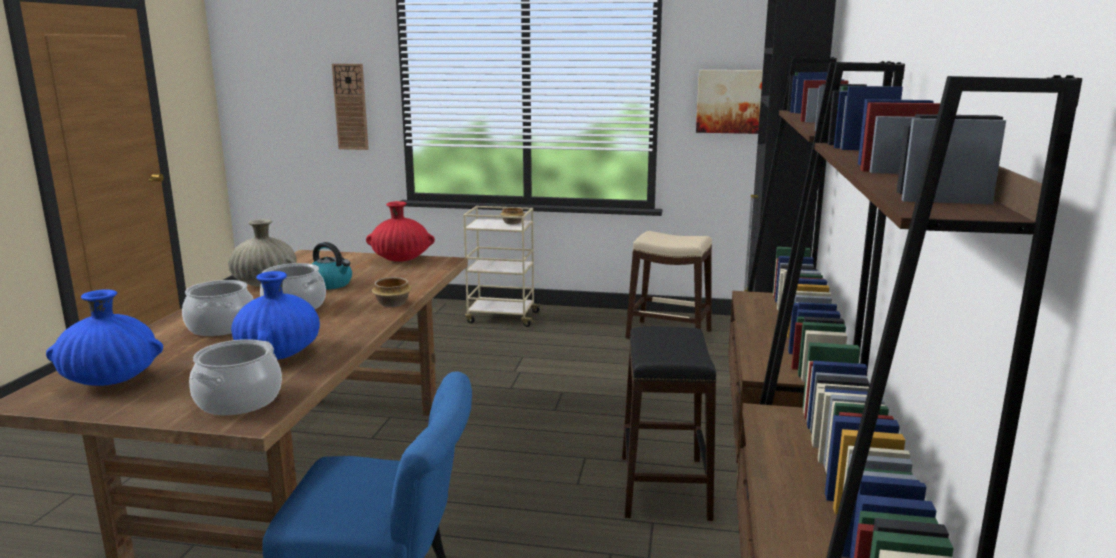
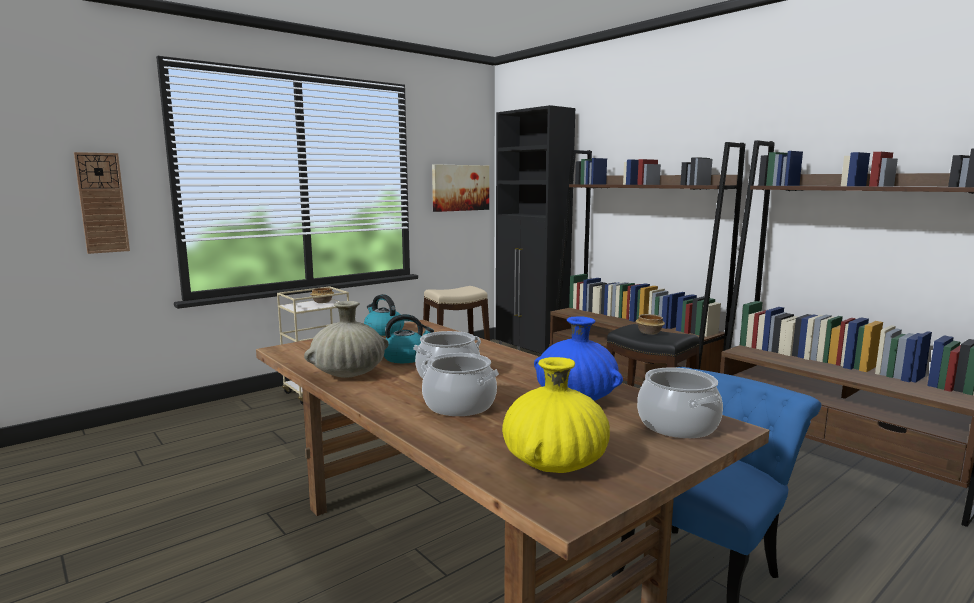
camera: 50 degrees left, 5 degrees down
(111, 379) = (554, 464): blue vase -> yellow vase
(393, 303) = (502, 352): bowl -> bowl (649, 332)
(401, 259) = (383, 331): red vase -> kettle

